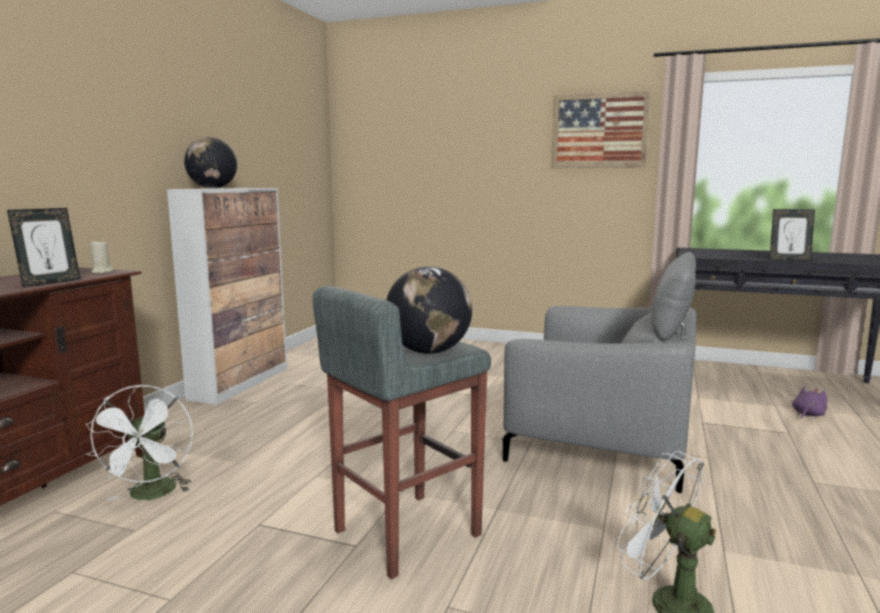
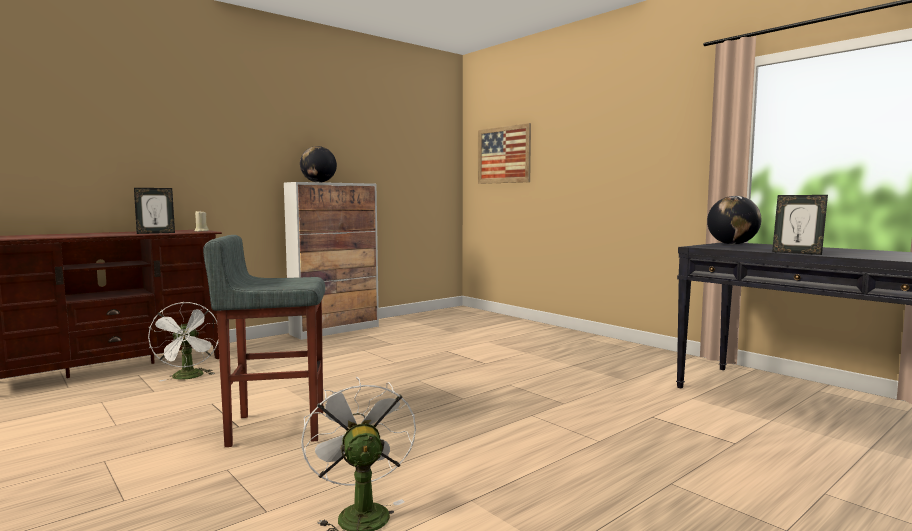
camera: 30 degrees right, 5 degrees down
(151, 495) = (189, 377): white fan -> white fan turned 45 degrees counterclockwise
(429, 352) = (274, 285): globe -> globe (732, 244)
(599, 130) = (661, 125): picture -> picture (504, 155)
(599, 441) = (520, 409): grey armchair -> none
(807, 414) = (797, 434): purple plush toy -> none

